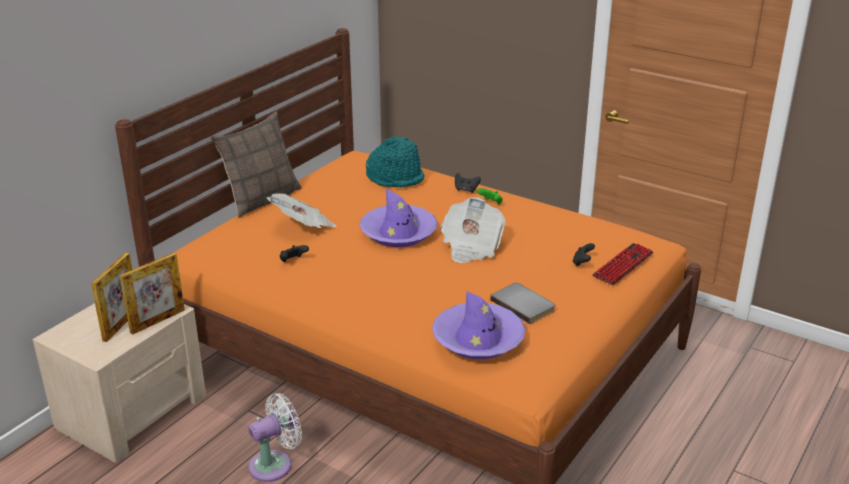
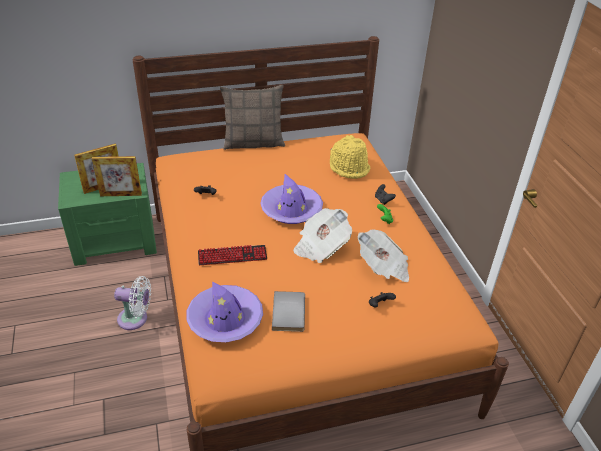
camera: 40 degrees right, 10 degrees up
(133, 411) = (115, 240): beige nightstand -> green nightstand
(303, 227) = (245, 174): newspaper -> newspaper (383, 267)
(395, 178) = (349, 167): turquoise hat -> yellow hat
(623, 265) = (408, 326): keyboard -> keyboard (232, 256)

